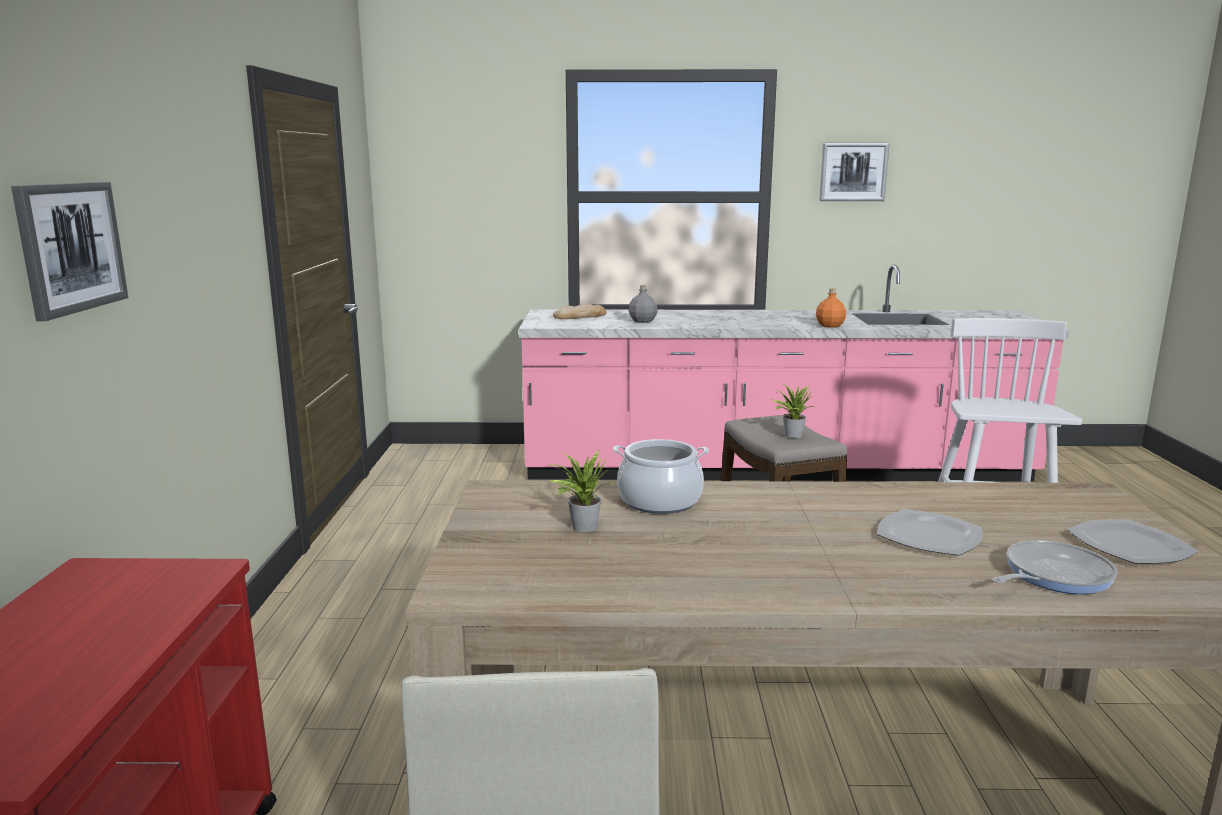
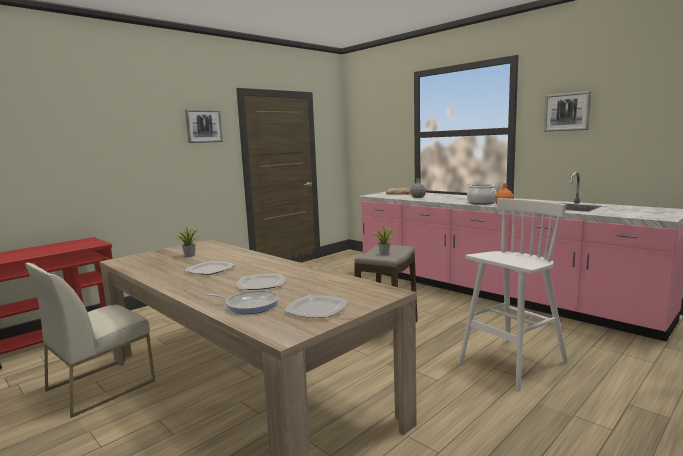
camera: 45 degrees right, 5 degrees down
(70, 247) = (114, 147): picture -> picture (203, 126)
(660, 501) = (230, 255): cooking pot -> cooking pot (481, 203)
(751, 541) = (210, 270): none -> plate

